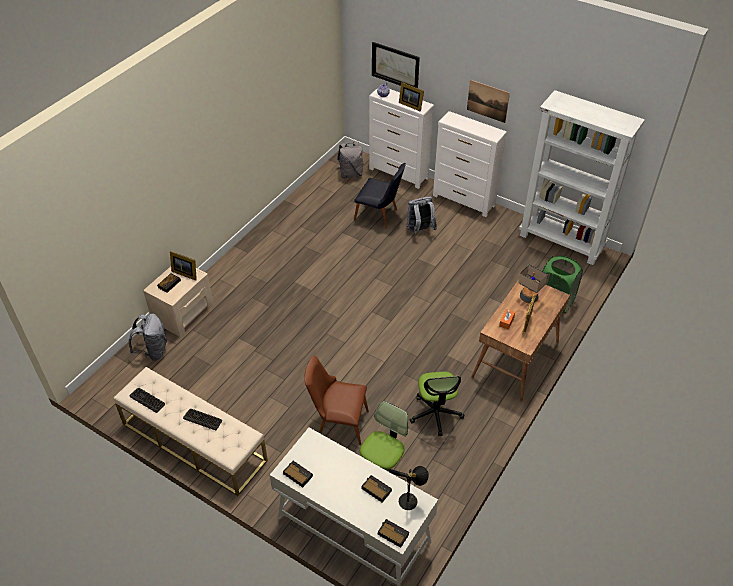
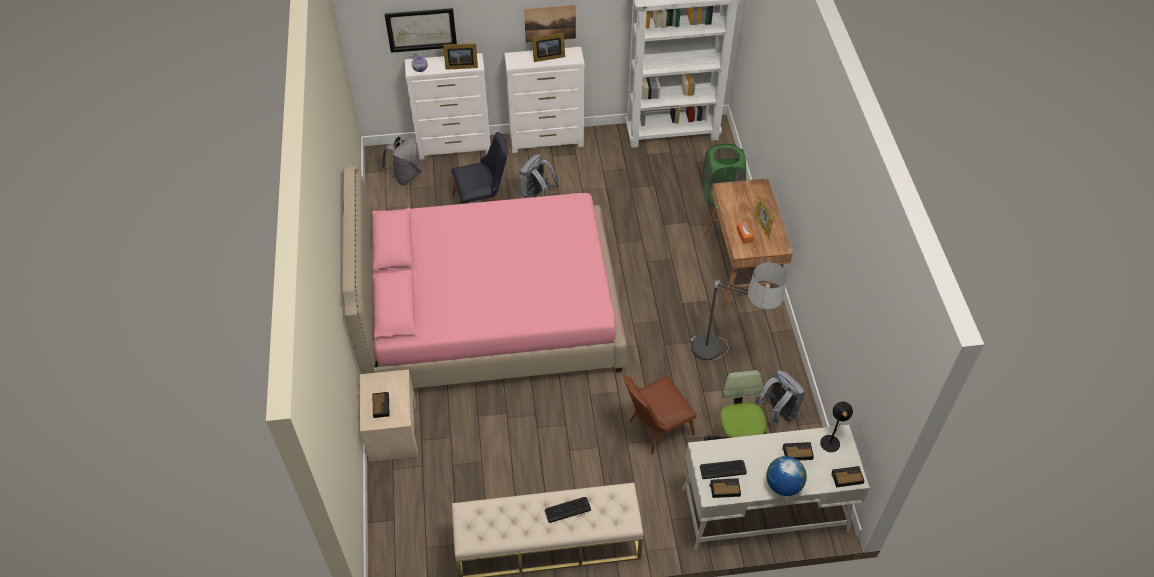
camera: 40 degrees left, 5 degrees up
(147, 400) = (494, 532): keyboard -> keyboard (722, 469)
(153, 351) = (405, 489): grey backpack -> grey backpack (777, 412)
(185, 273) = (384, 383): picture frame -> picture frame (547, 56)
(312, 283) = (490, 314): none -> pink bed
(341, 503) = (783, 485): none -> globe
(435, 414) = (726, 362): office chair -> floor lamp
(528, 298) = (739, 202): table lamp -> none

